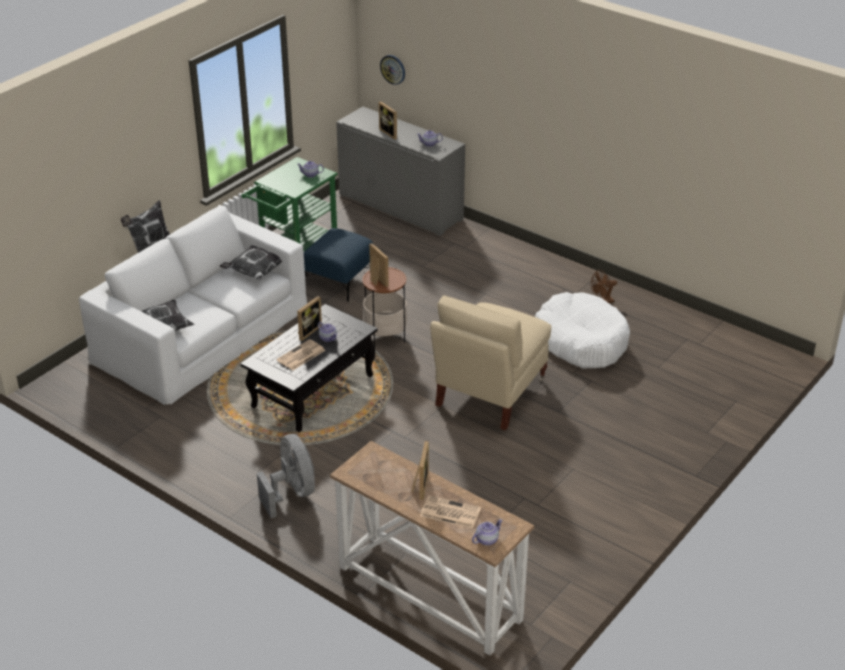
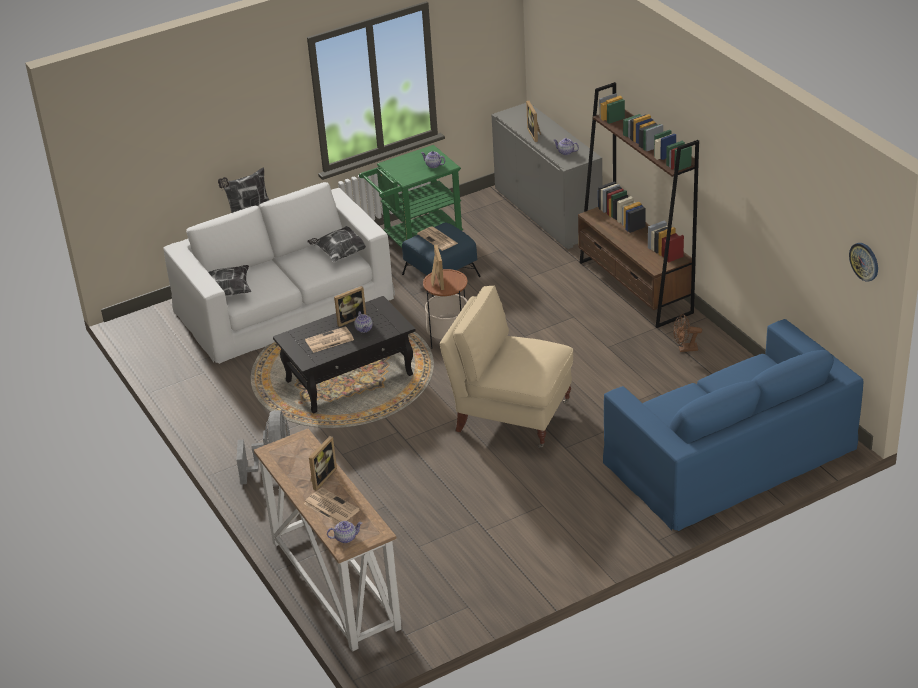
camera: 25 degrees right, 0 degrees up
(338, 243) = (438, 239): none -> newspaper
(393, 69) = (550, 69): wall clock -> wall clock (864, 261)
(489, 393) = (511, 415): beige armchair -> beige armchair turned 60 degrees clockwise
(522, 258) = (635, 287): none -> brown bookcase
(581, 341) = (636, 384): white dog bed -> none
(703, 385) = (730, 454): none -> blue sofa

